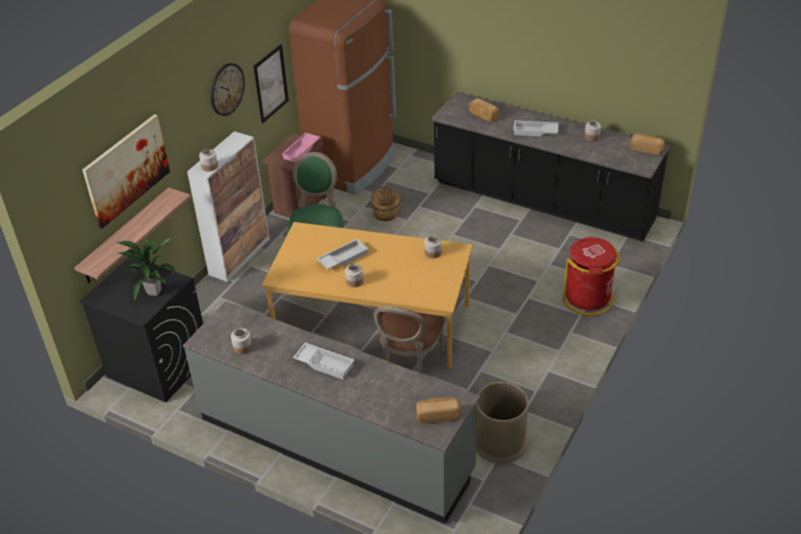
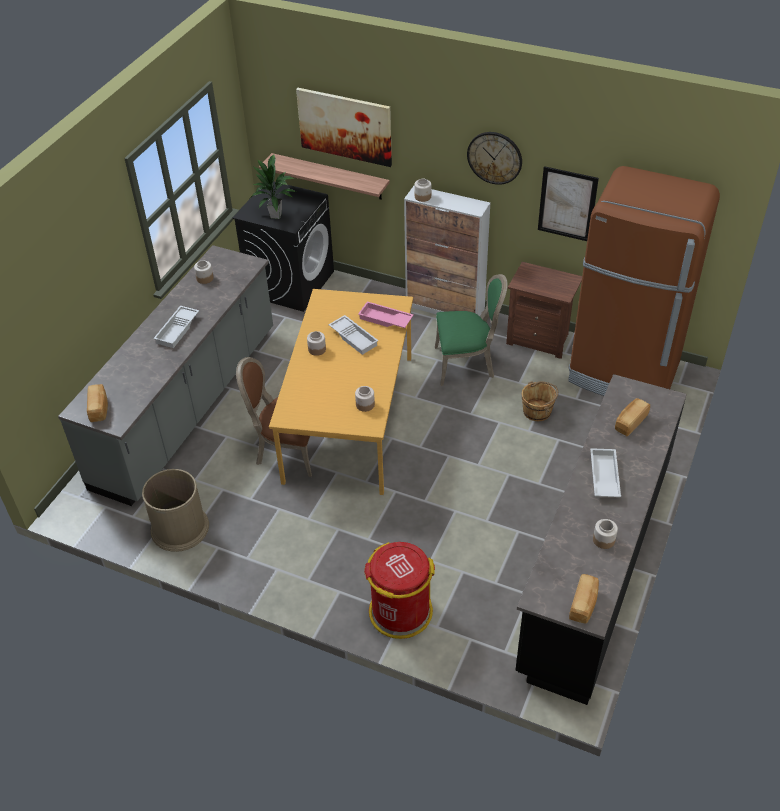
camera: 85 degrees right, 5 degrees up
(302, 150) = (548, 288): pink tray -> pink tray (385, 319)

